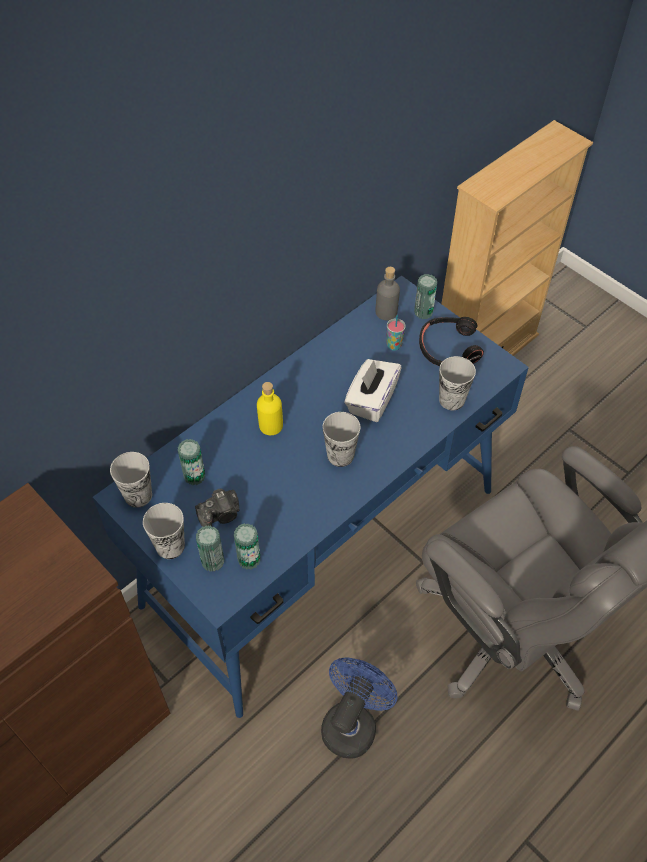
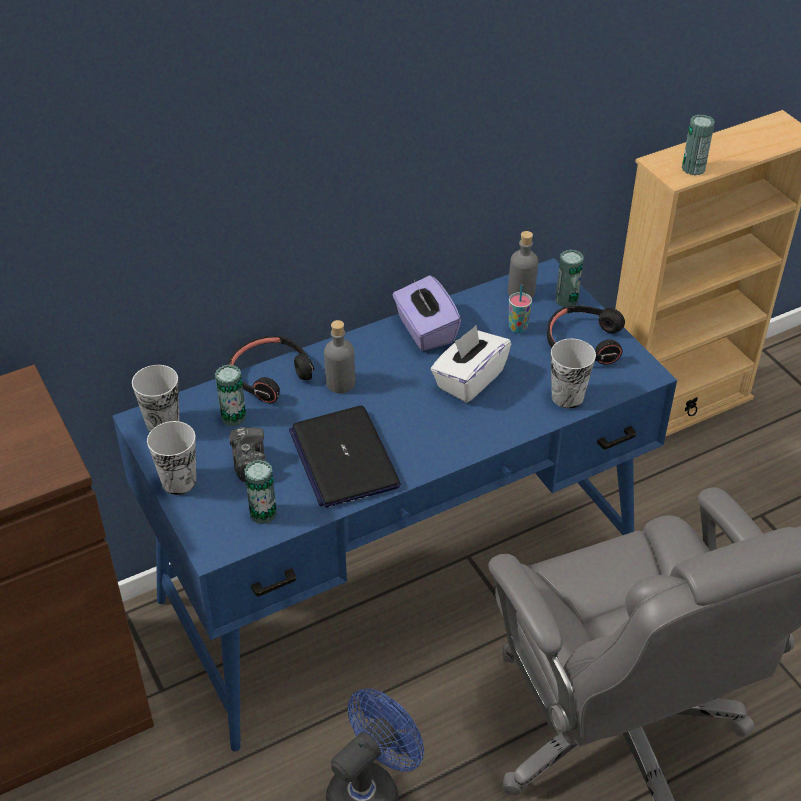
camera: 15 degrees right, 10 degrees down
(211, 431) = (270, 375): none -> black headphones
(213, 561) = (221, 507): can -> can (693, 168)
(221, 515) = (248, 462): camera -> camera turned 90 degrees counterclockwise
(271, 425) = (340, 383): yellow bottle -> grey bottle
(296, 494) = (343, 458): none -> laptop
(322, 362) = (425, 330): none -> purple tissue box
(340, 455) = (410, 429): cup -> none

